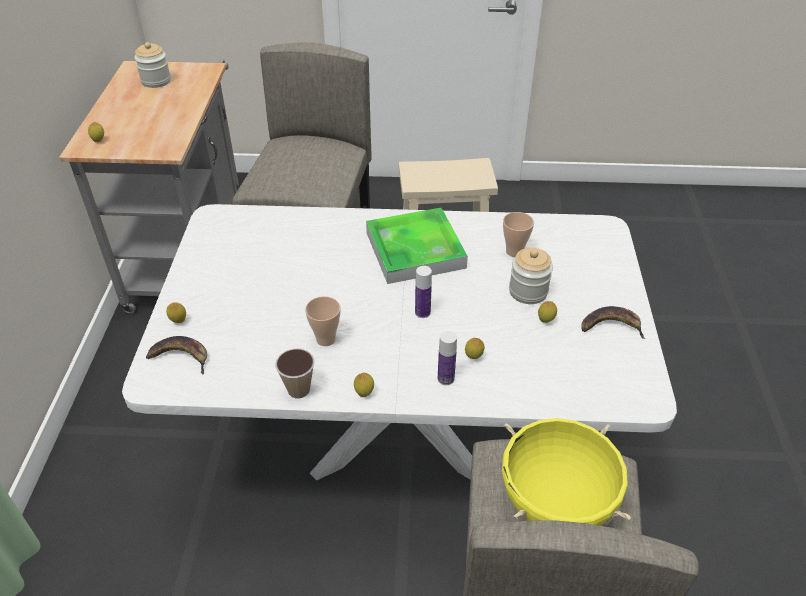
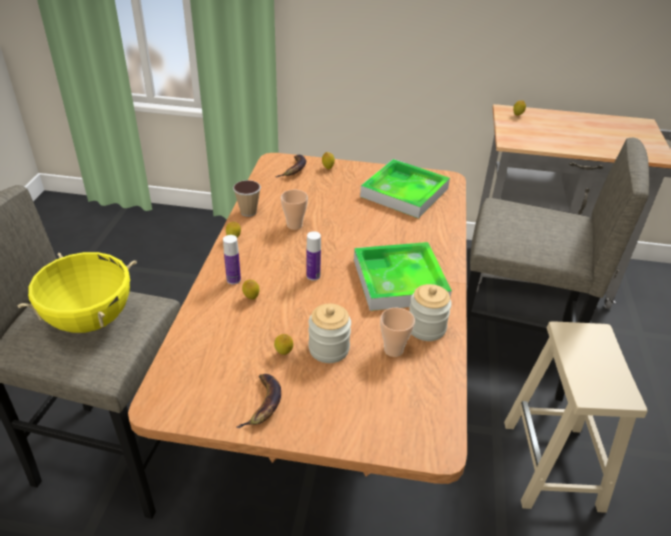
camera: 95 degrees right, 5 degrees down
(156, 81) = (623, 133): jar -> jar (426, 328)
(244, 250) = (404, 192): none -> tray
(403, 436) = (331, 403): white dining table -> brown dining table

